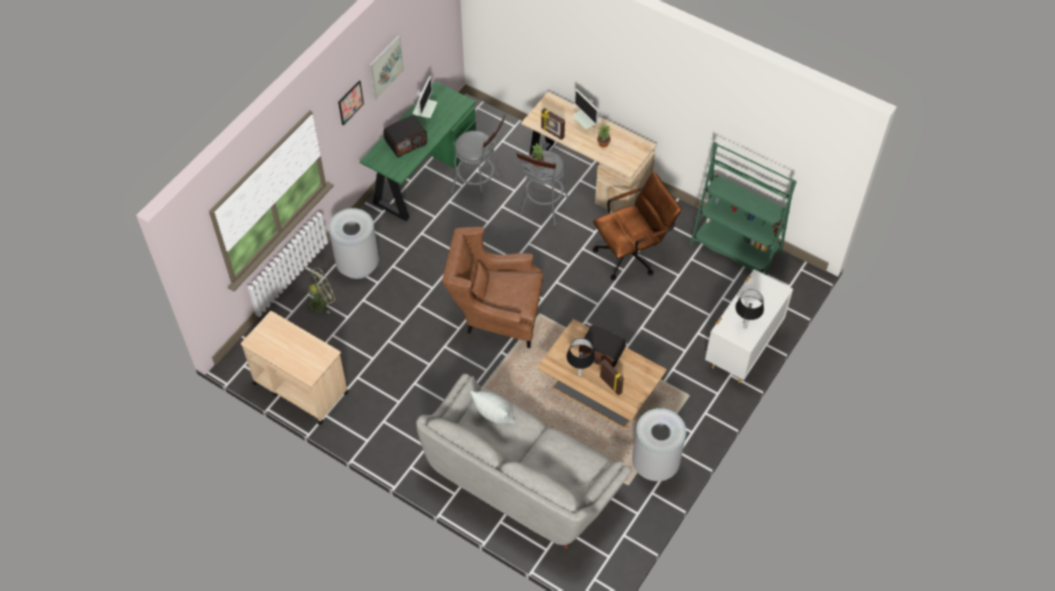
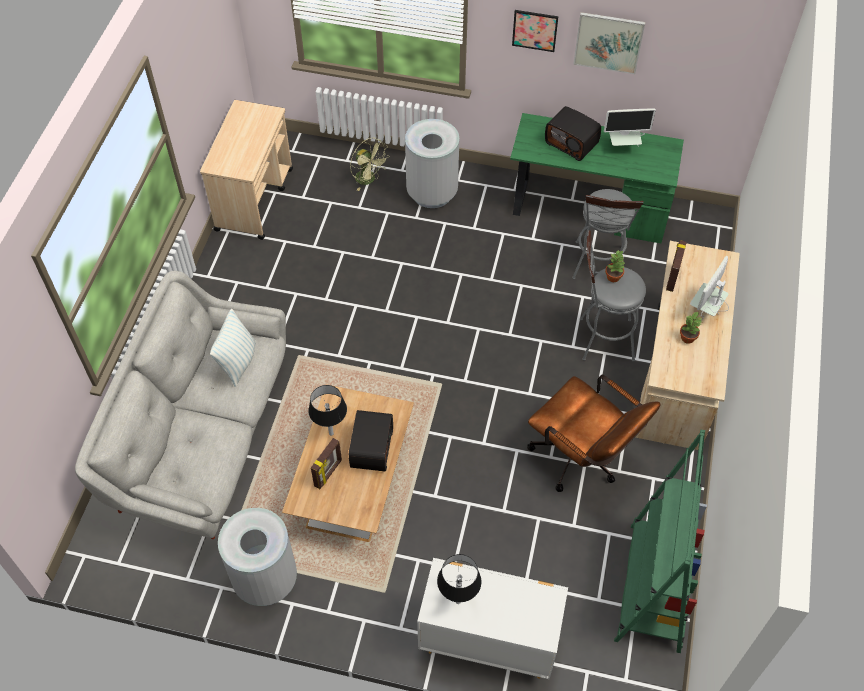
camera: 70 degrees right, 0 degrees up
(496, 314) = (421, 340): brown armchair -> none

